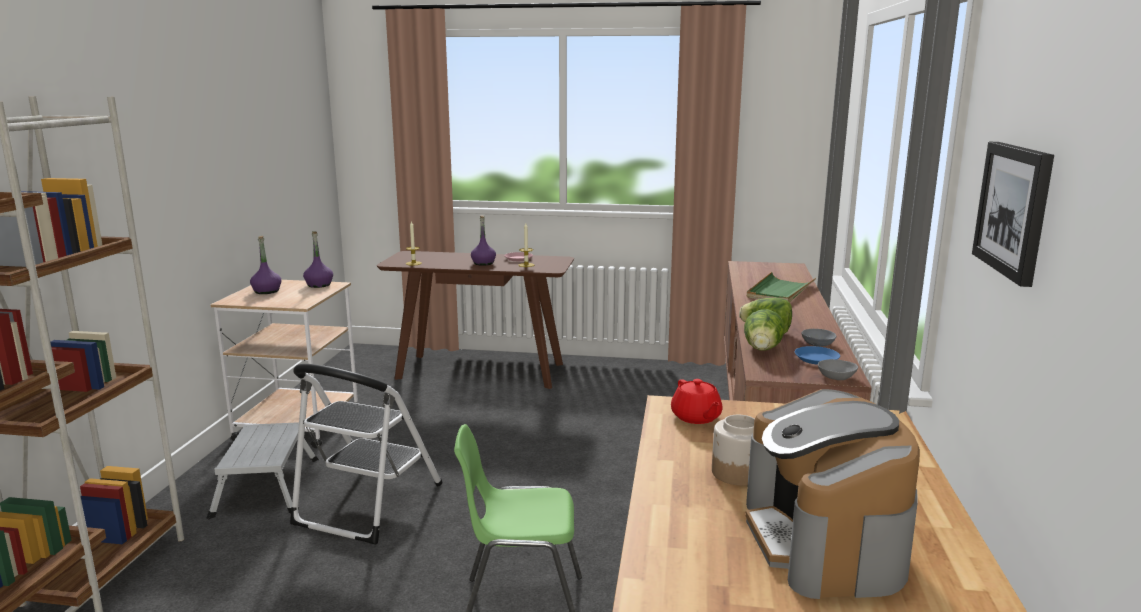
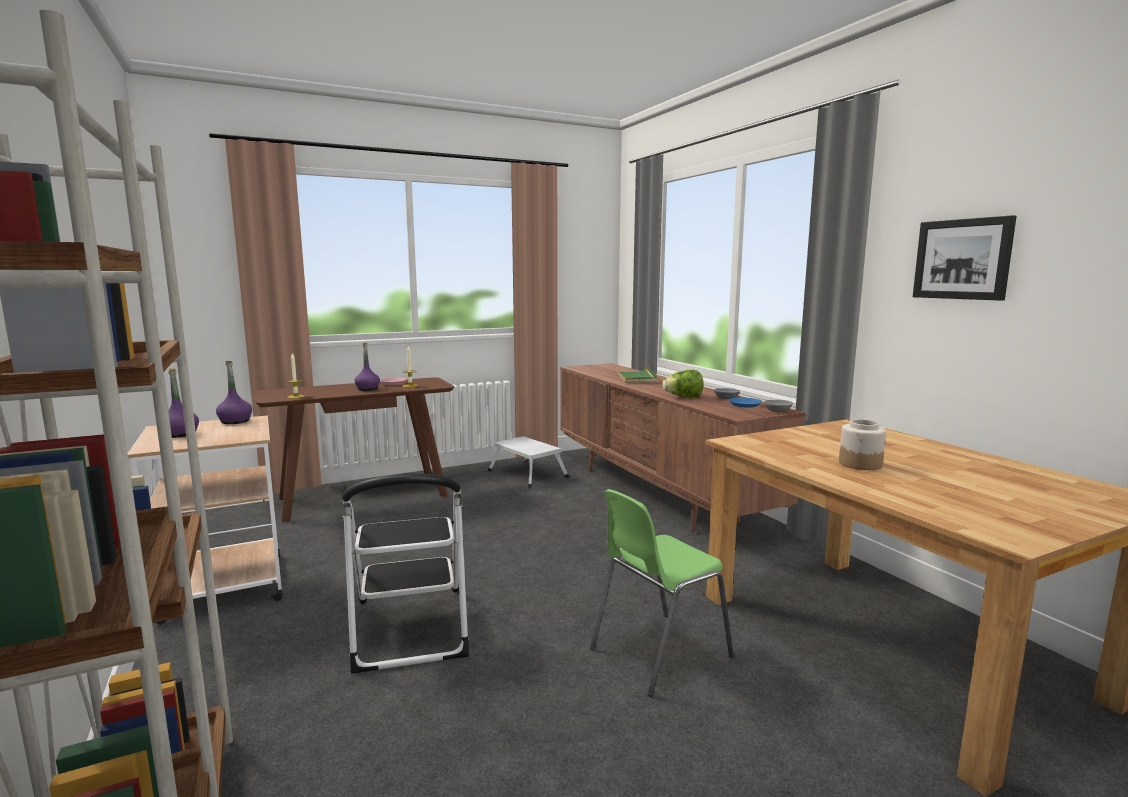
camera: 35 degrees left, 5 degrees down
(266, 487) = (269, 652): white step ladder -> white step ladder (528, 474)
(696, 417) = (764, 444): red teapot -> none
(762, 350) = (706, 406): lettuce -> none
(824, 541) = (980, 482): coffee machine -> none

